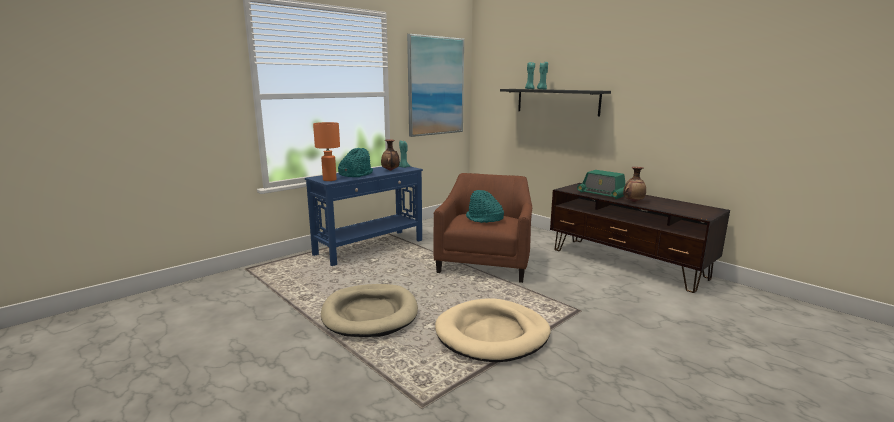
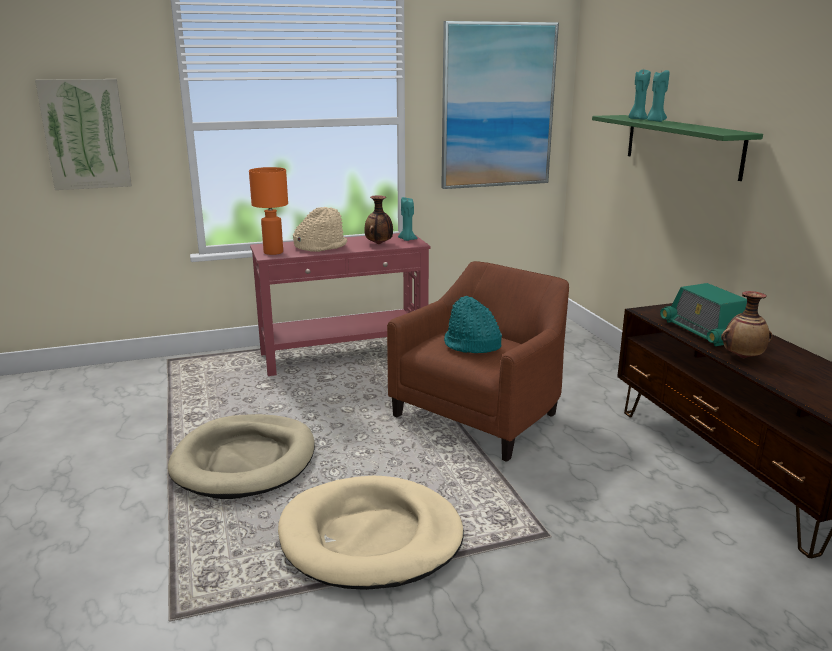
camera: 25 degrees right, 5 degrees up
(181, 101) = (85, 134): none -> picture
(355, 174) = (320, 246): turquoise hat -> beige hat
(370, 247) = (345, 355): blue console table -> red console table
(557, 101) = (682, 145): black shelf -> green shelf

